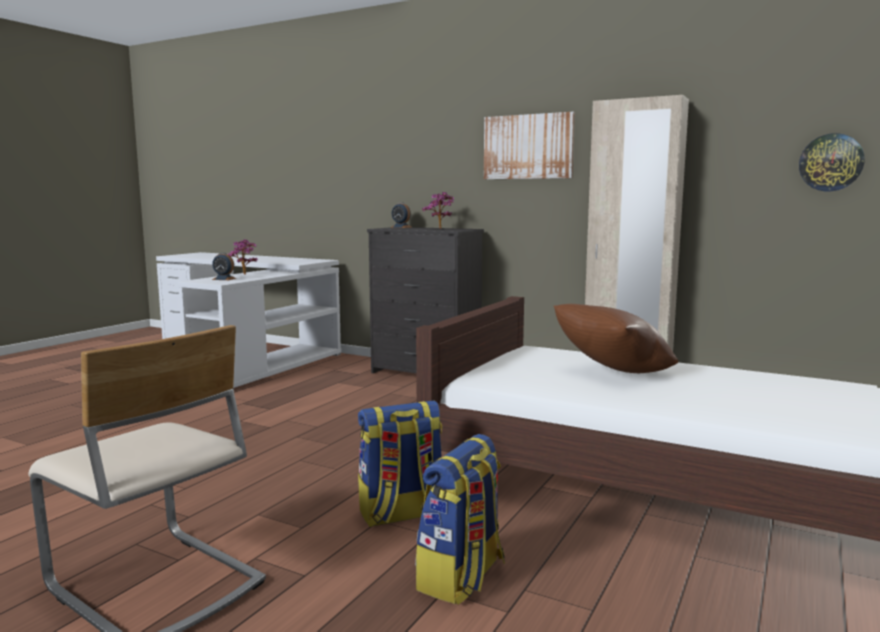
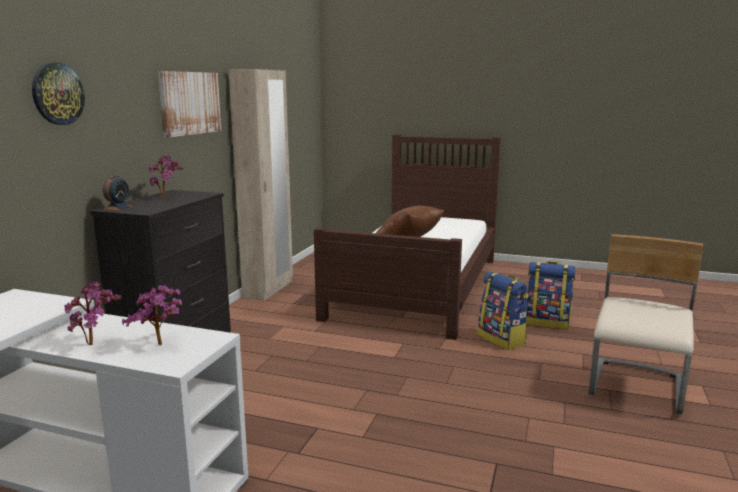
camera: 100 degrees left, 5 degrees up
(224, 279) = (161, 346): alarm clock -> potted plant
(830, 162) = (300, 113): wall clock -> wall clock (57, 94)

